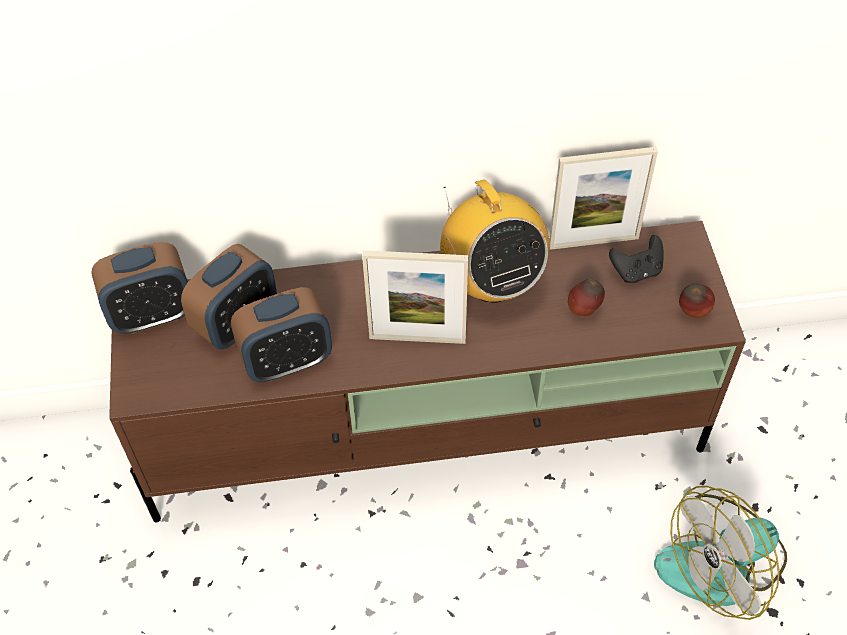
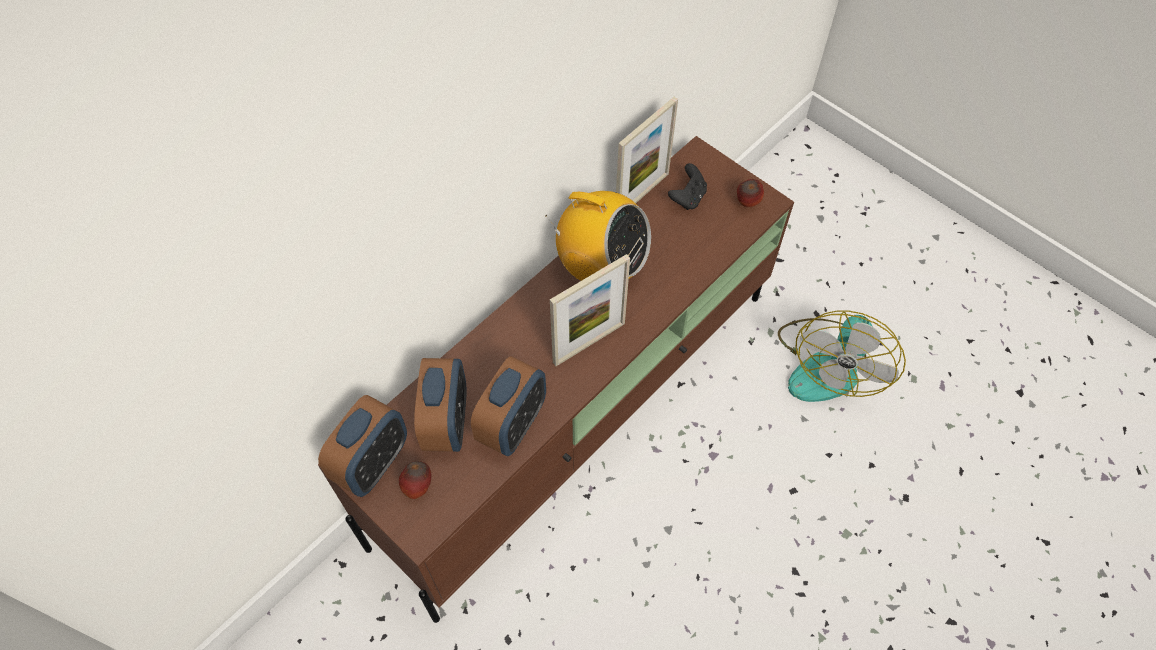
camera: 40 degrees left, 5 degrees up
(584, 310) = (679, 247): apple -> apple (418, 486)

